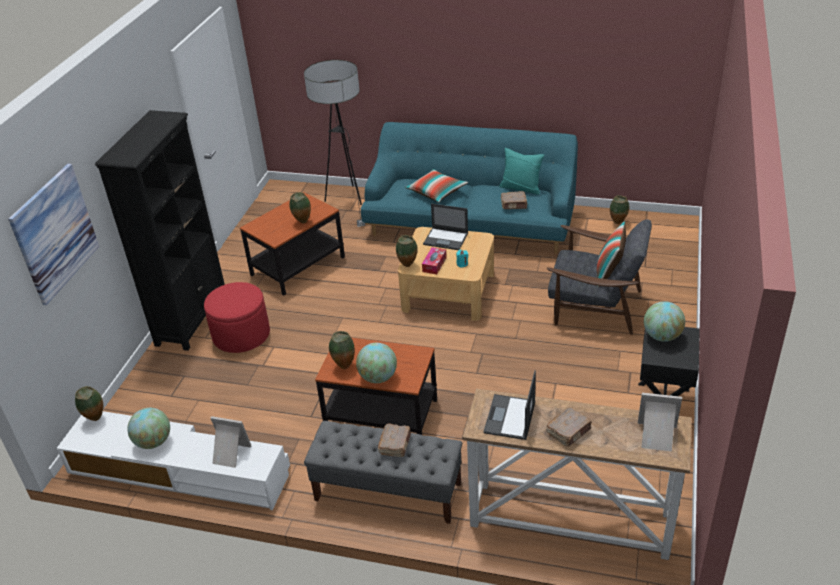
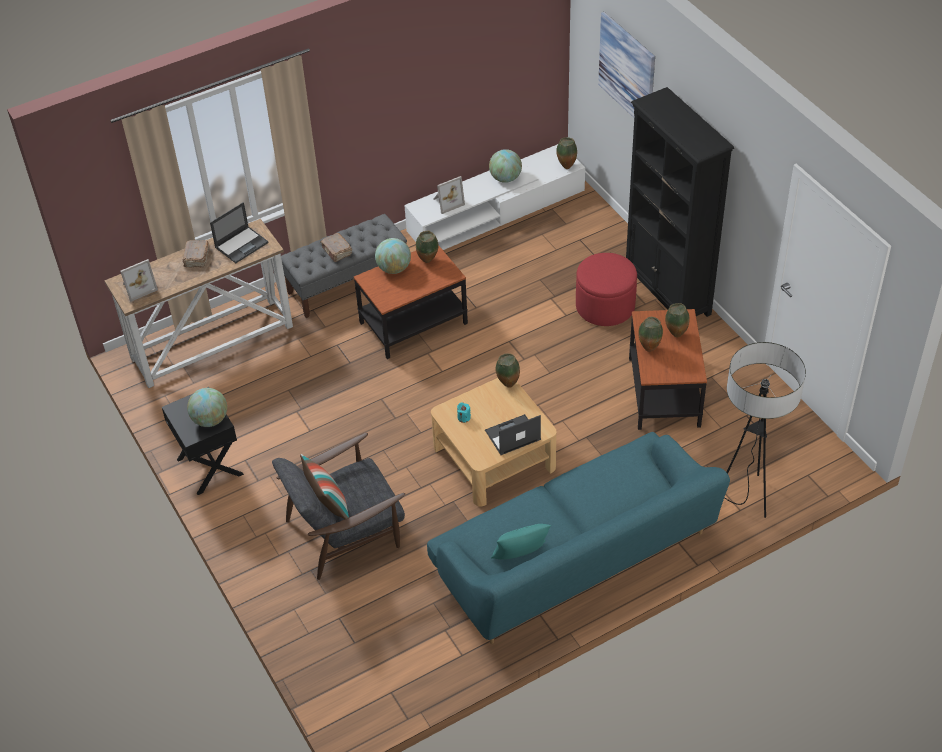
camera: 135 degrees right, 10 degrees up
(434, 264) = (487, 401): tissue box -> none
(436, 192) = (597, 488): pillow -> none
(510, 418) = (242, 244): laptop -> laptop turned 75 degrees clockwise
(514, 205) = (498, 522): brown book -> none
(618, 223) = (421, 670): vase -> vase (675, 335)

